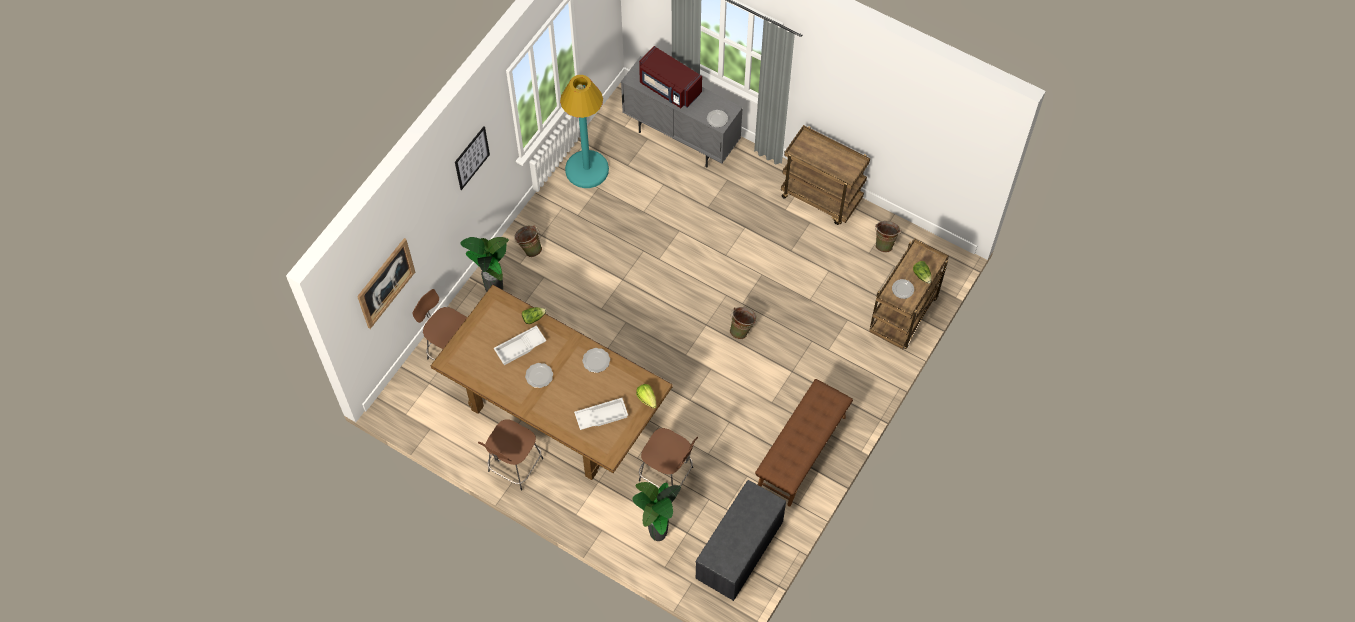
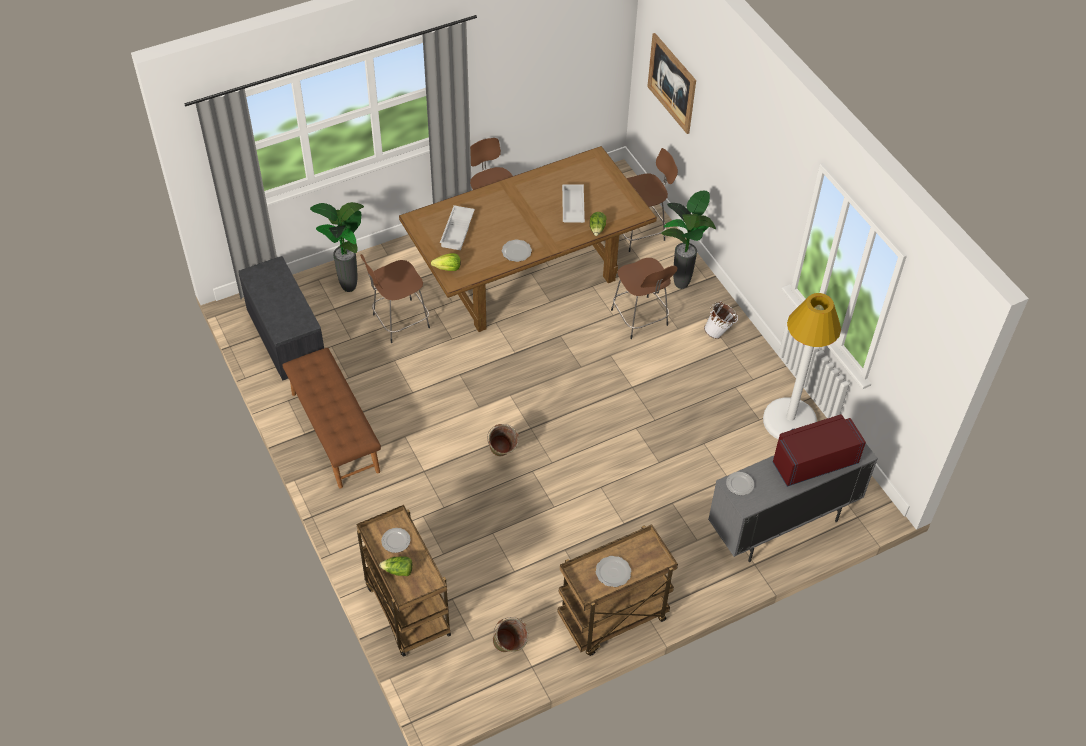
camera: 120 degrees right, 10 degrees down
(472, 158) = (762, 162): picture -> none
(529, 248) = (719, 332): green bucket -> white bucket
(539, 375) = (533, 208): plate -> plate (613, 573)
(550, 306) = (640, 319): none -> brown stool
(587, 169) = (789, 421): turquoise floor lamp -> white floor lamp

